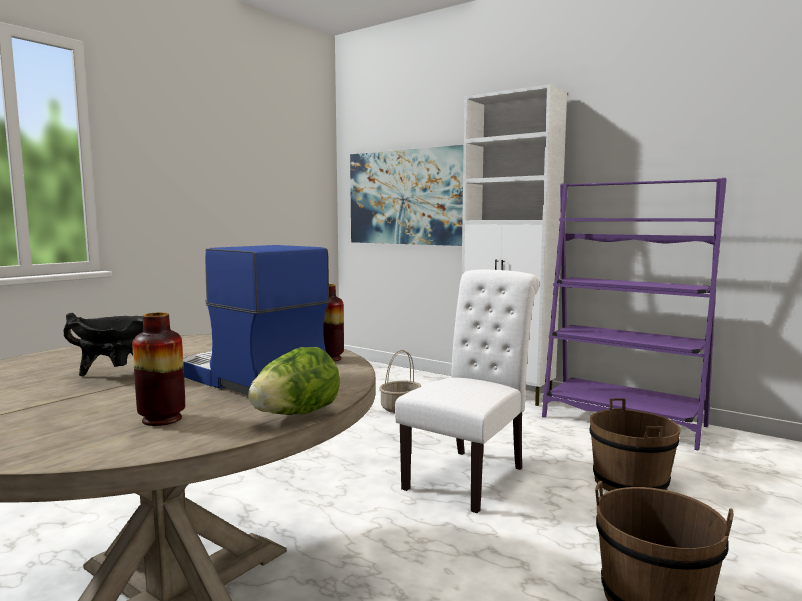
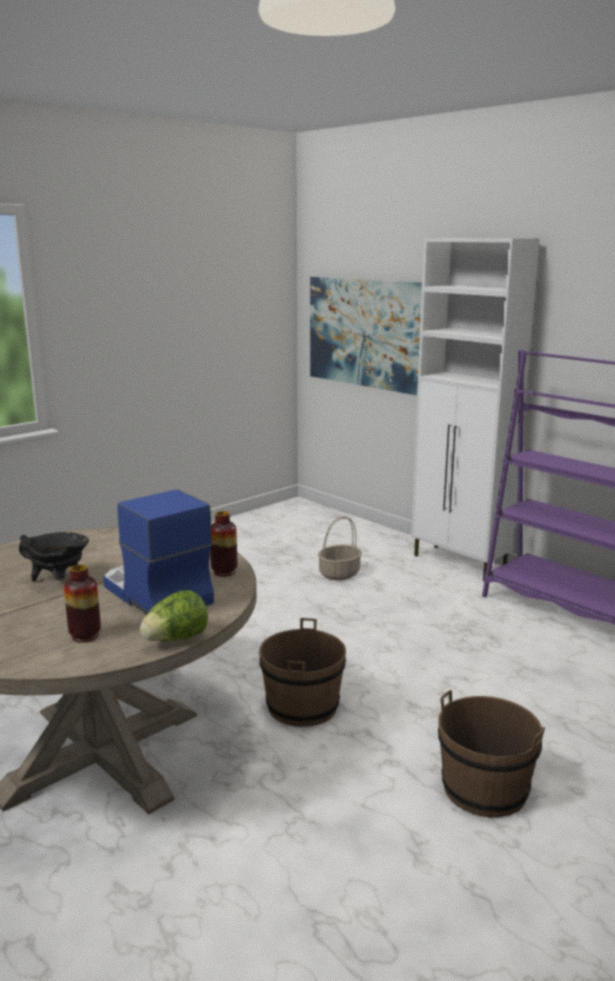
camera: 10 degrees right, 10 degrees up
(470, 475) = (379, 658): white chair -> none
(630, 483) = (530, 680): brown bucket -> brown bucket (303, 706)

